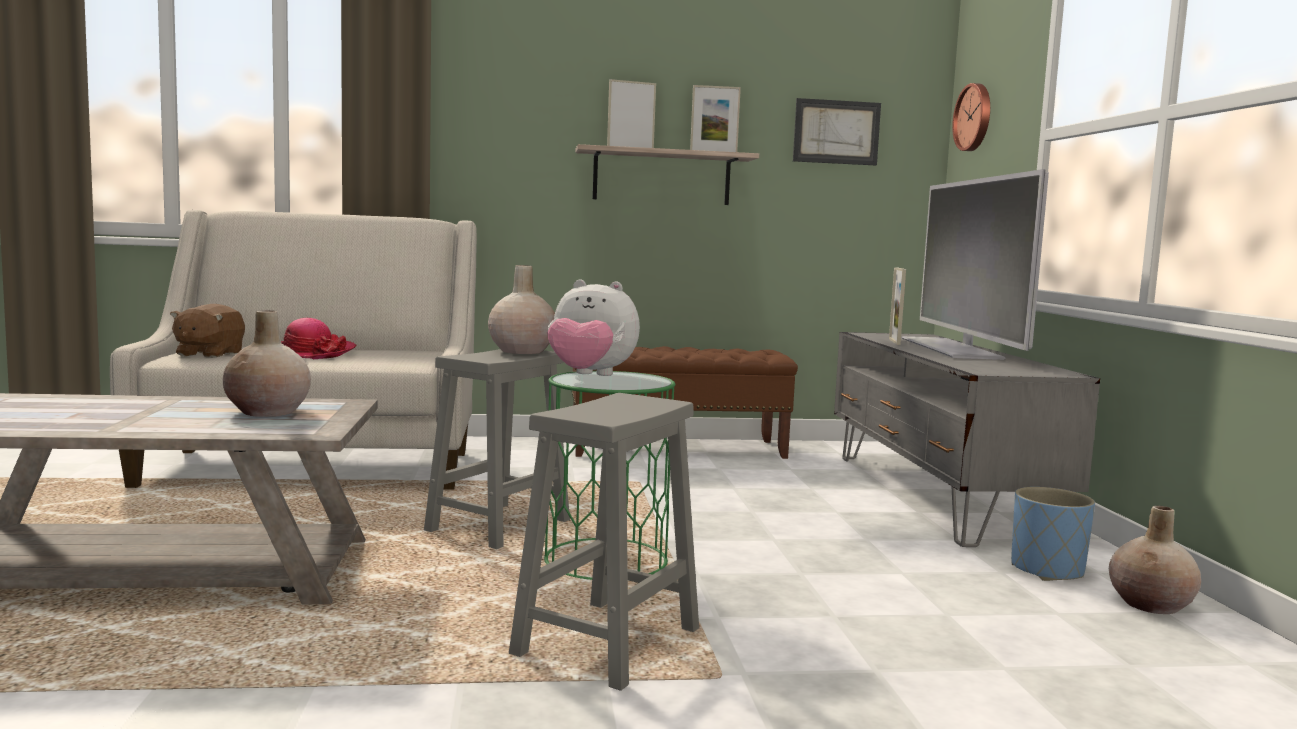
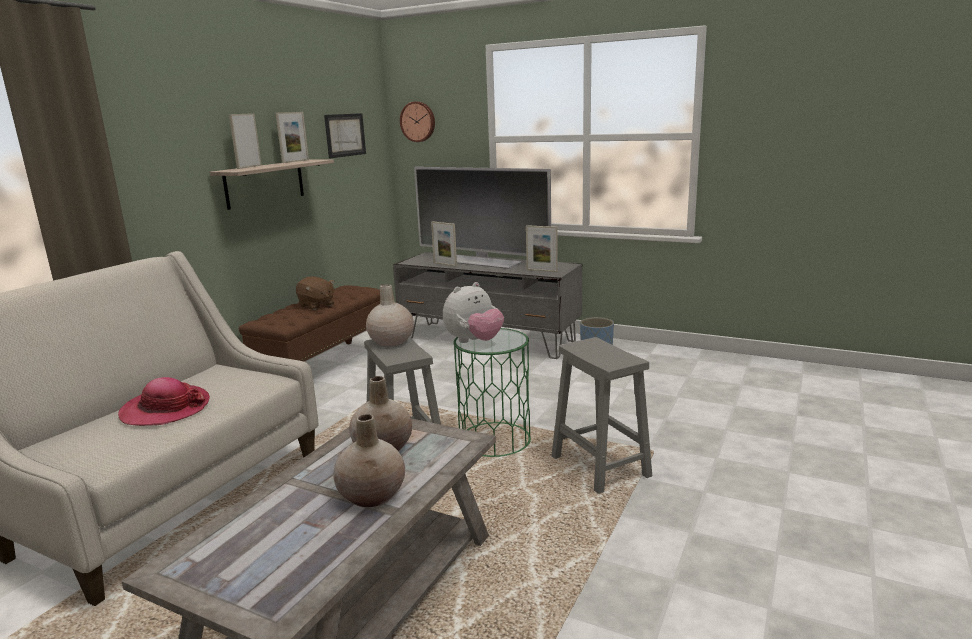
camera: 55 degrees left, 10 degrees up
(208, 354) = (96, 449): brown plush toy -> brown plush toy (316, 305)
(988, 367) = (541, 270): none -> picture frame
(1151, 605) = (642, 352): beige vase -> beige vase (372, 495)

